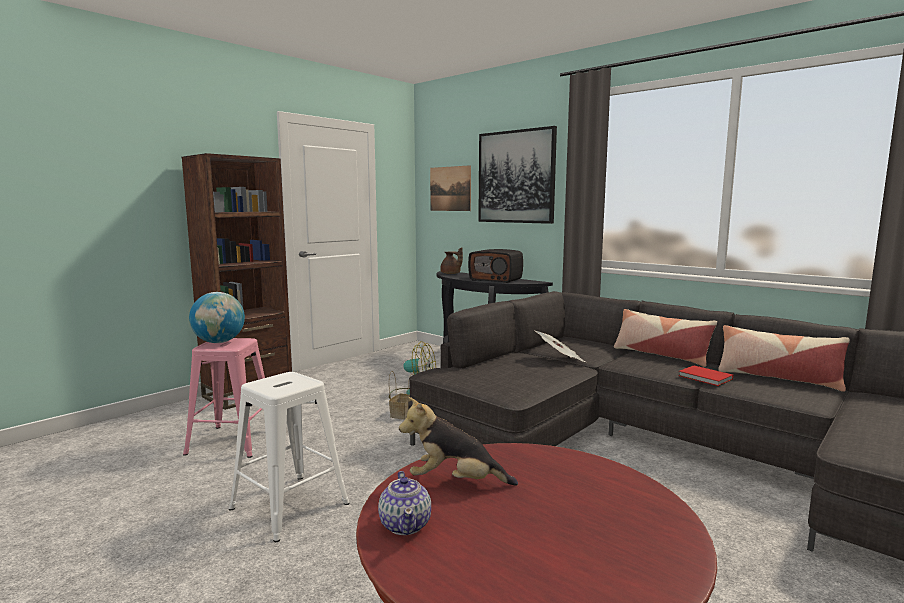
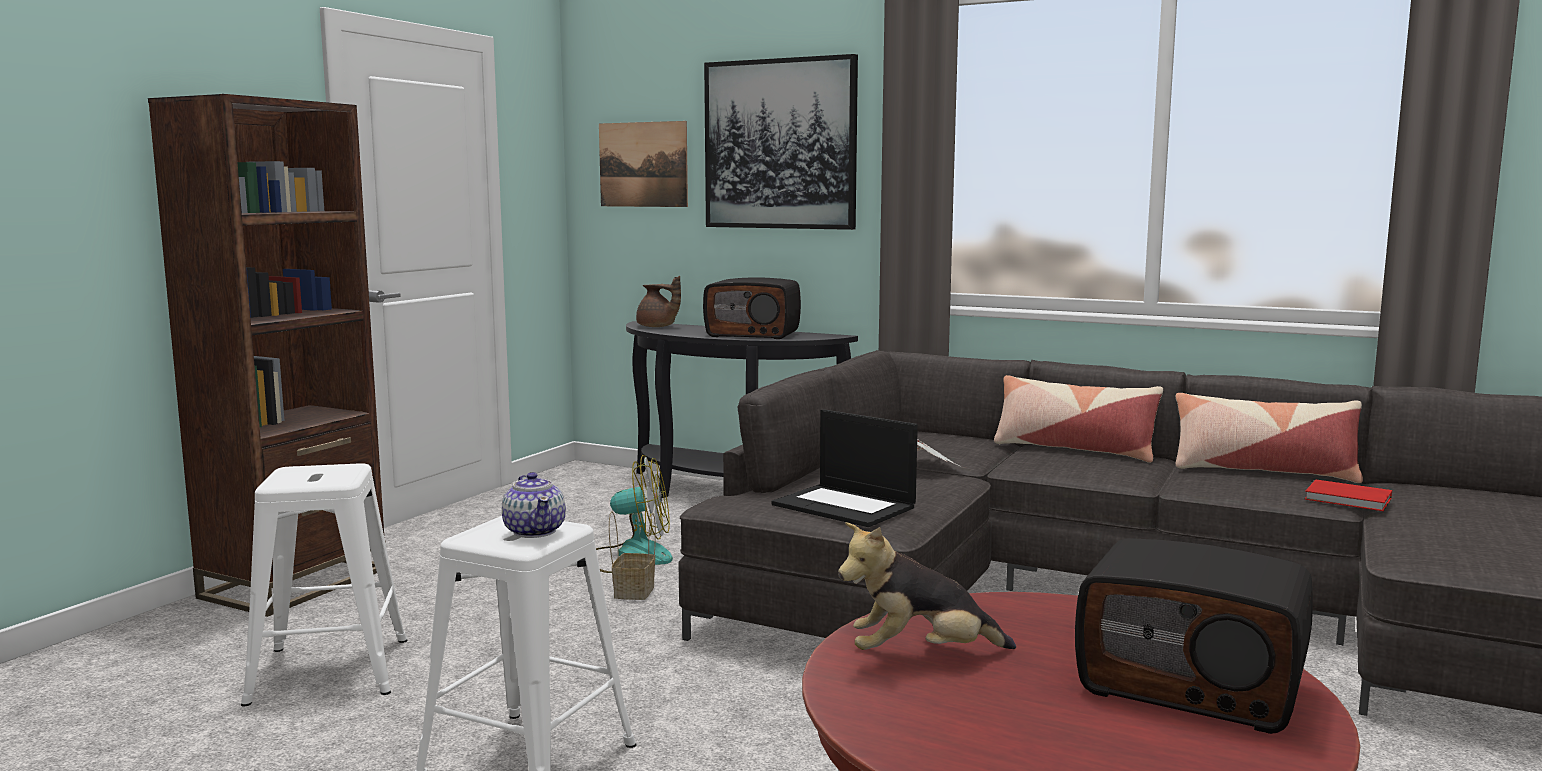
camera: 15 degrees left, 0 degrees up
(219, 342) = (300, 474): globe -> none
(232, 440) = (328, 669): pink stool -> white stool
(405, 524) = (897, 718): teapot -> teapot (535, 531)
(497, 380) = (846, 506): none -> laptop
(615, 528) = (1192, 685): none -> radio
(706, 378) = (1164, 479): red book -> red book (1350, 499)

